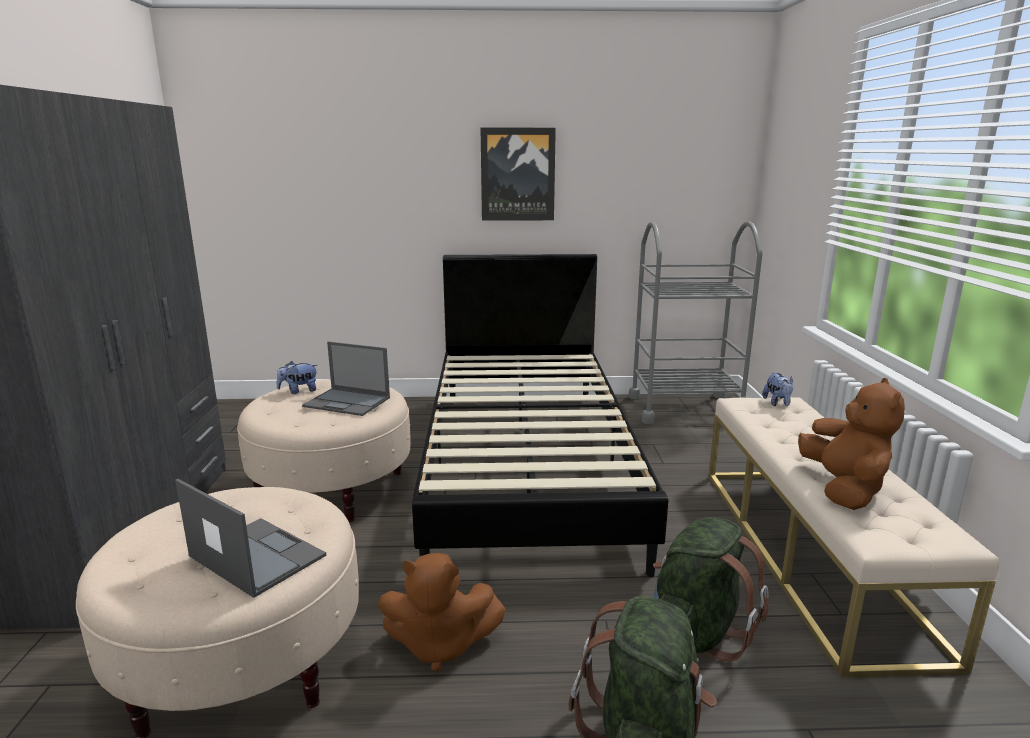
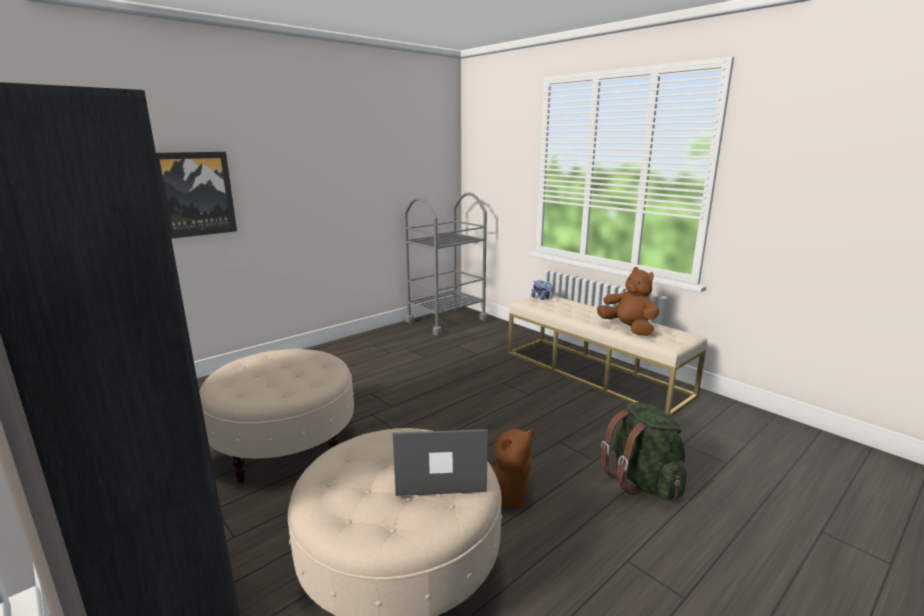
camera: 40 degrees left, 0 degrees up
(299, 391) = (235, 372): plush toy -> none
(348, 402) = (297, 367): laptop -> none
(517, 174) = (316, 167): picture -> picture (196, 194)
(526, 465) = (403, 381): black bed -> none
(697, 632) = (601, 427): green backpack -> none

